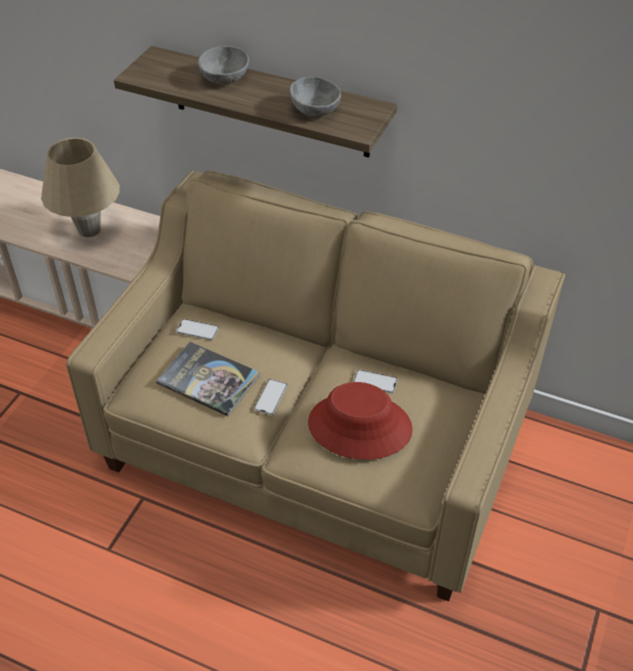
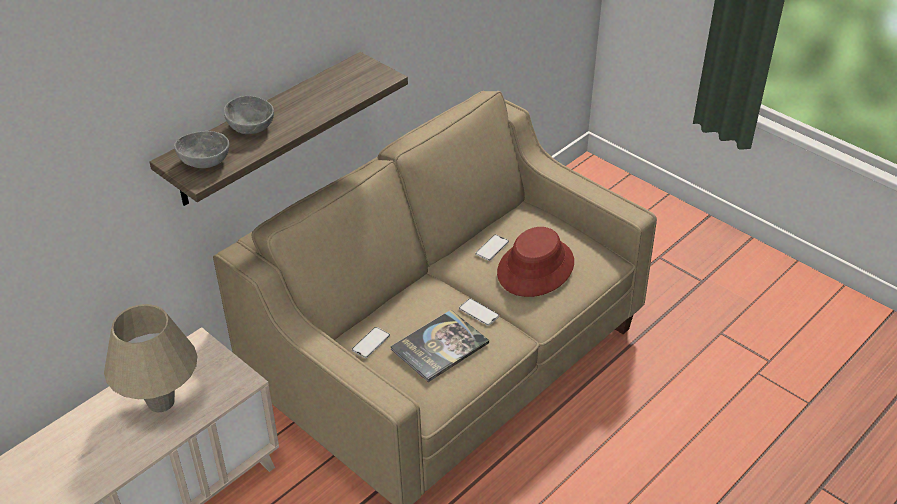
camera: 70 degrees left, 5 degrees down
(316, 109) = (340, 90): grey bowl -> grey bowl (204, 161)

